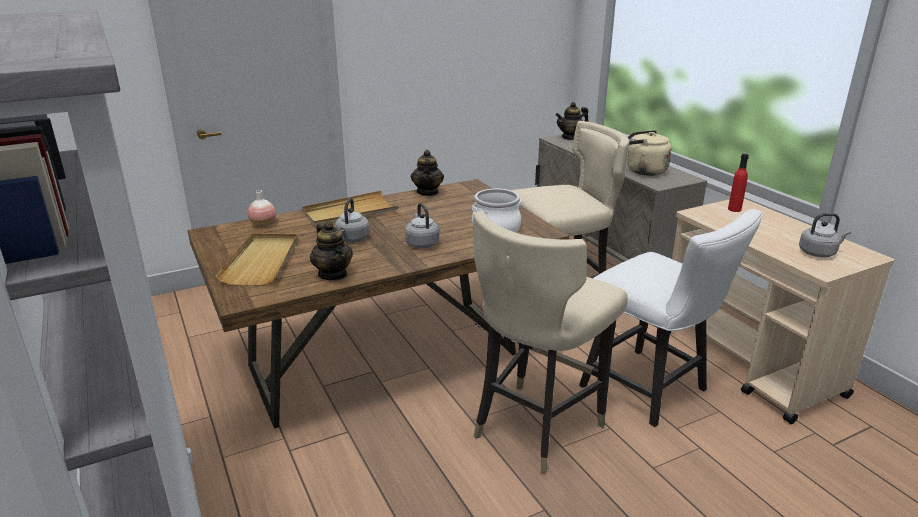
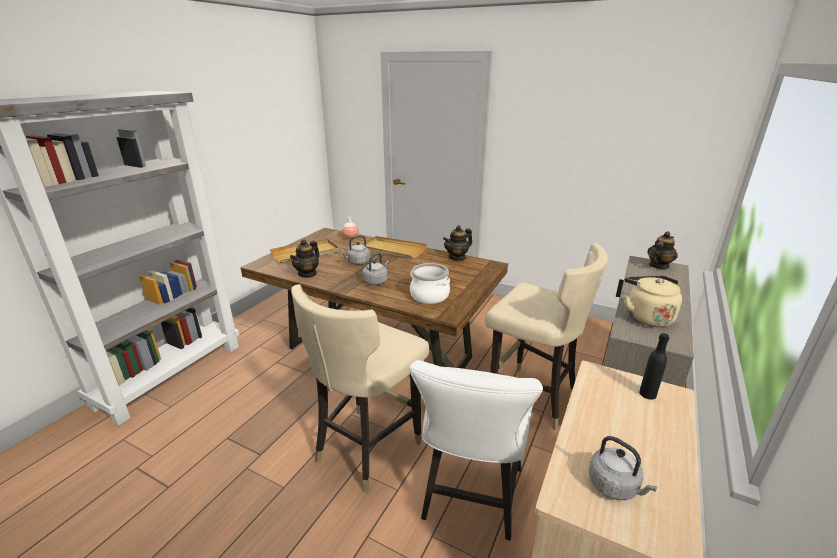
camera: 55 degrees right, 0 degrees up
(536, 426) = (367, 447): beige chair -> beige chair turned 60 degrees counterclockwise
(571, 137) = (658, 266): teapot -> teapot turned 105 degrees clockwise
(734, 209) = (647, 394): red bottle -> black bottle

